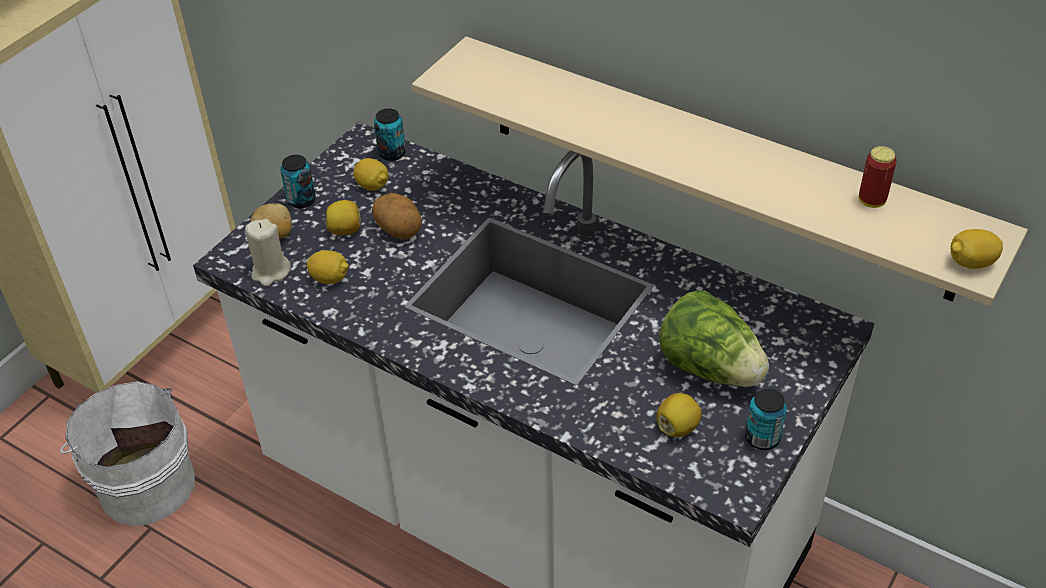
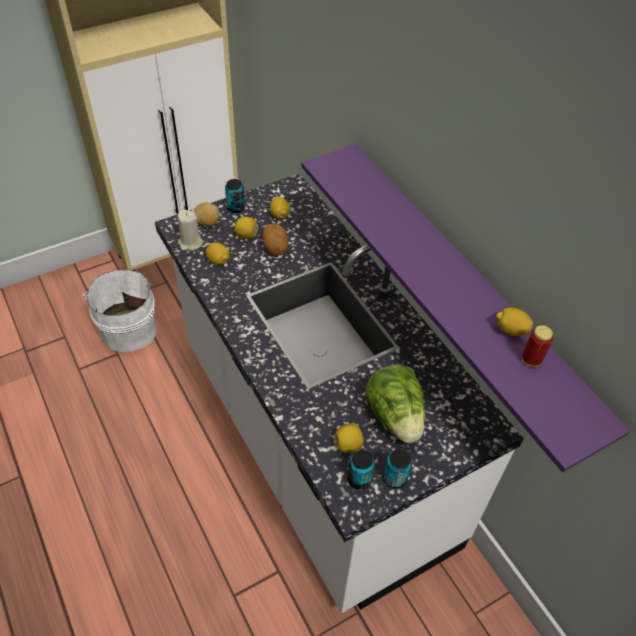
camera: 25 degrees right, 5 degrees up
(392, 153) = (304, 200): can -> can (359, 479)
(715, 167) = (462, 290): beige shelf -> purple shelf
(970, 263) = (567, 435): lemon -> lemon (510, 330)

